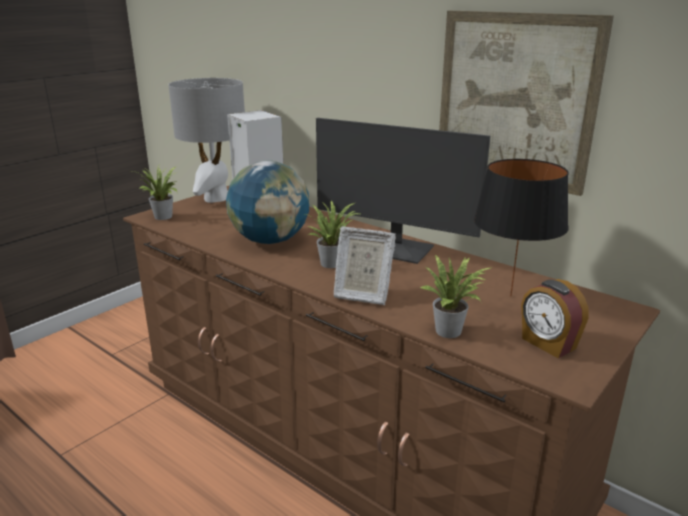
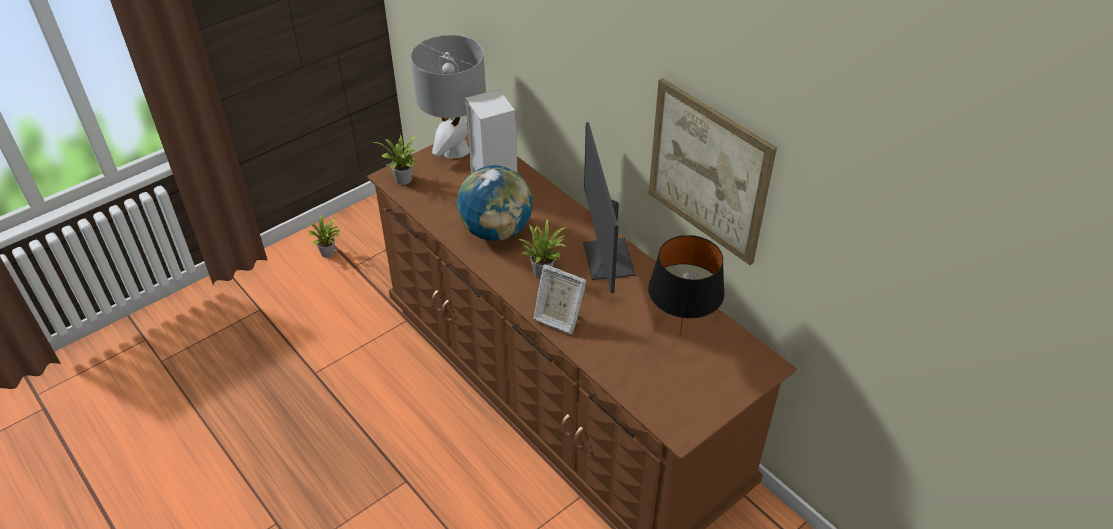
camera: 10 degrees right, 20 degrees up
(397, 250) = (606, 259): monitor -> monitor turned 45 degrees clockwise
(452, 331) = (614, 371): potted plant -> potted plant (329, 253)
(548, 344) = (682, 394): alarm clock -> none

